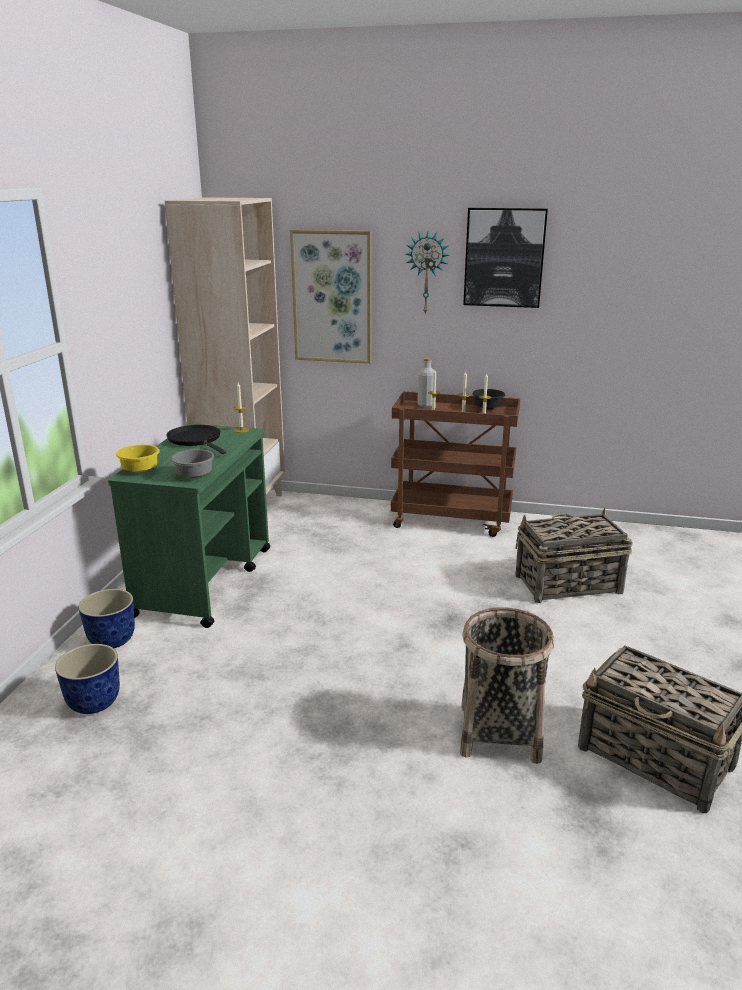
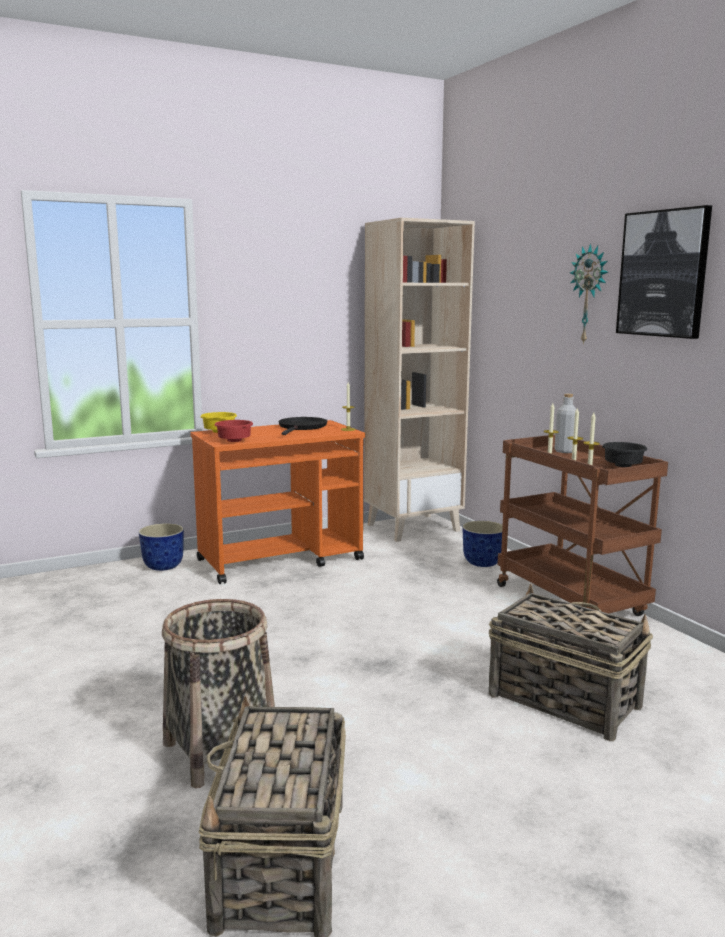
camera: 50 degrees right, 10 degrees down
(95, 703) = (88, 590): planter -> planter (483, 563)
(193, 476) = (233, 441): grey bowl -> red bowl
(205, 580) = (281, 560): green cart -> orange cart
(332, 297) = (514, 322): picture -> none

